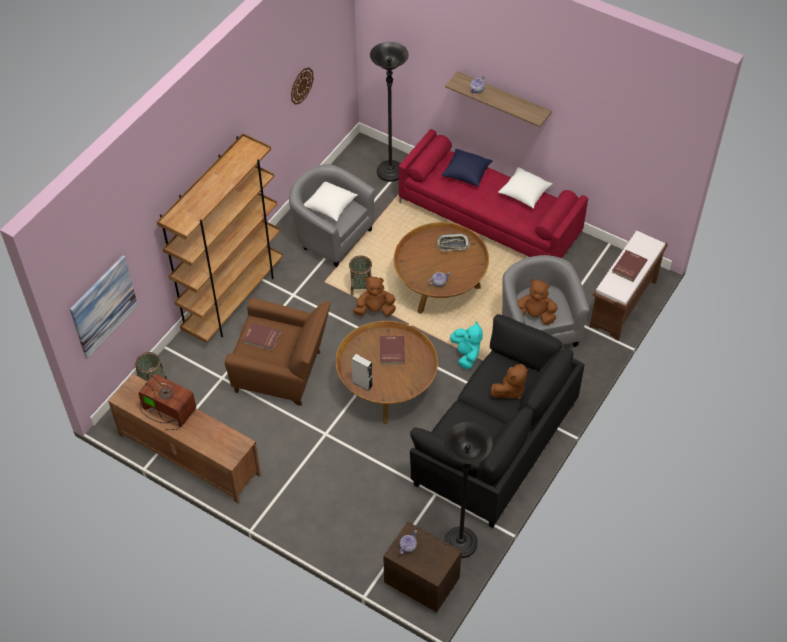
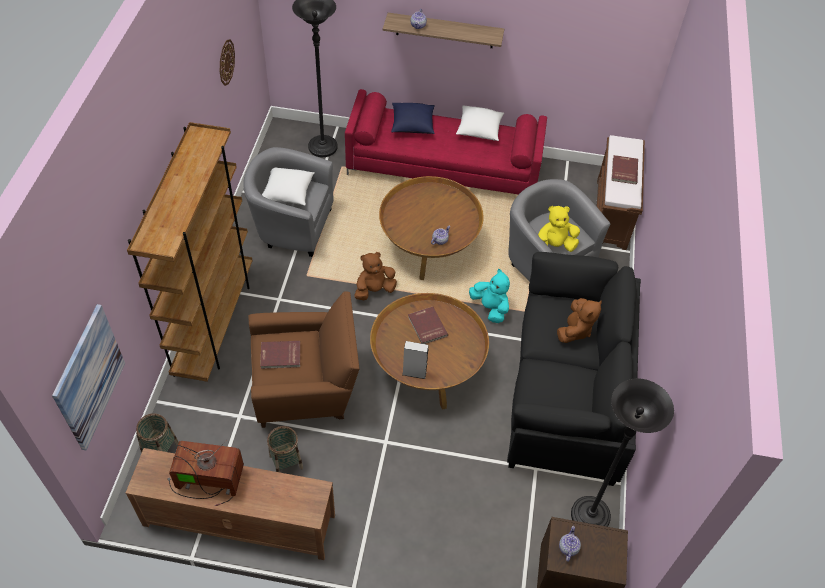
camera: 25 degrees left, 0 degrees up
(361, 287) = (348, 270): basket -> basket (286, 462)
(452, 245) = (433, 198): tray -> none
(534, 315) = (554, 246): brown plush toy -> yellow plush toy

